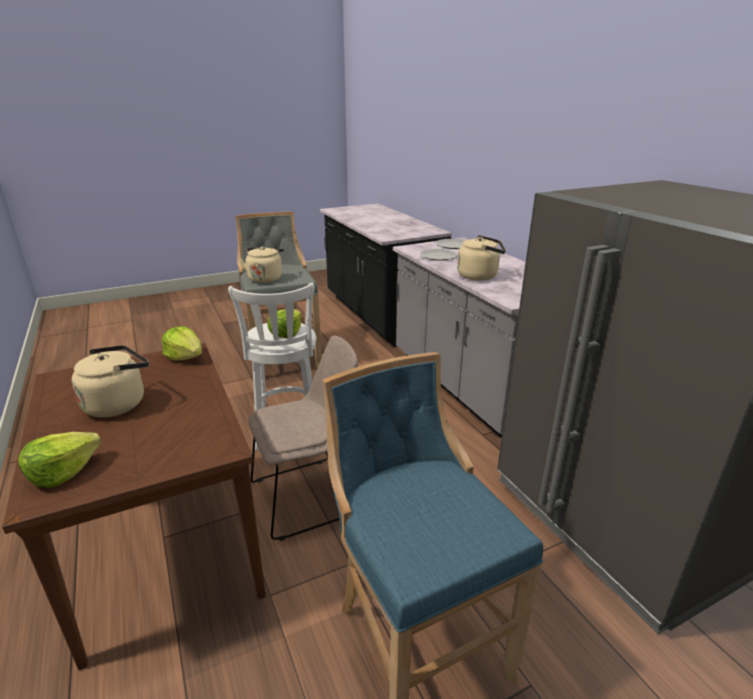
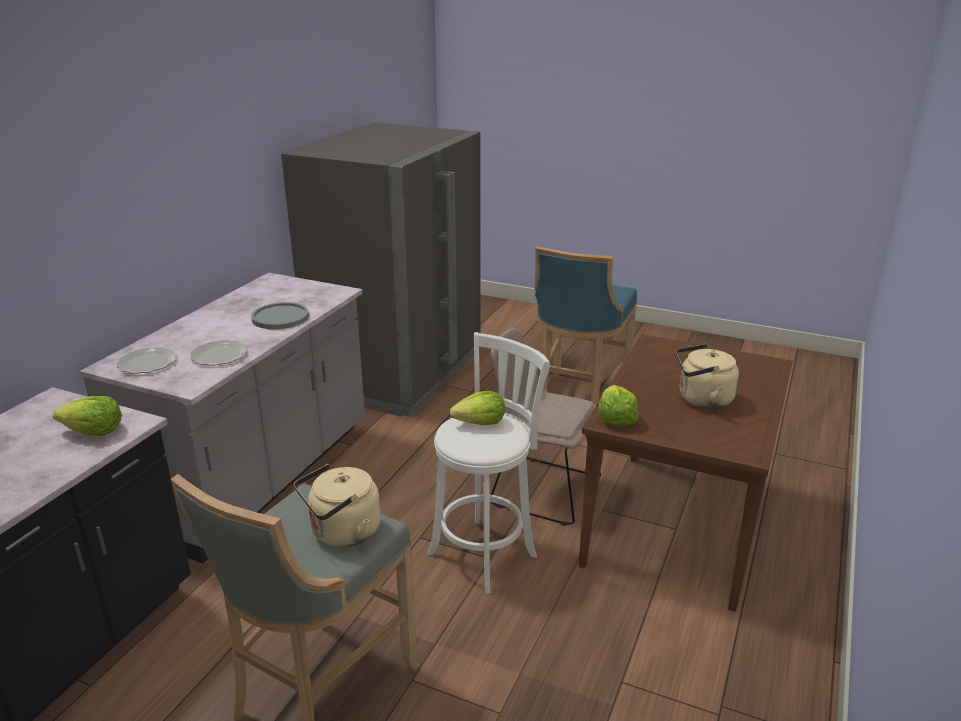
camera: 130 degrees left, 0 degrees up
(63, 472) = (755, 371): lettuce -> lettuce (93, 431)
(480, 276) = (280, 317): beige kettle -> grey plate

